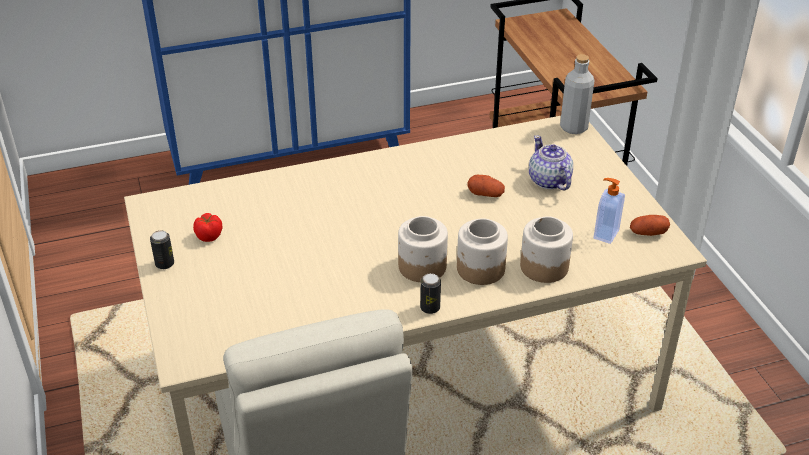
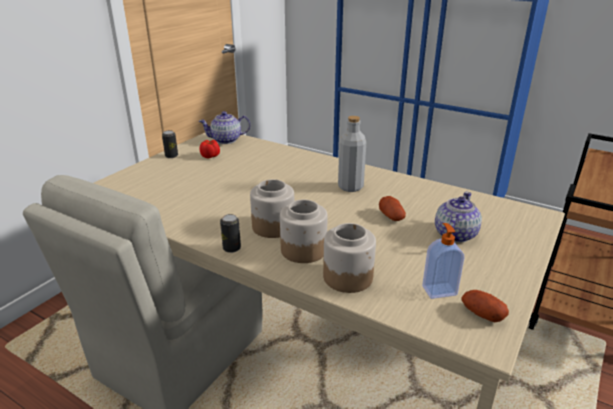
camera: 50 degrees right, 10 degrees down
(180, 205) = (226, 140): none -> teapot
(573, 127) = (539, 217): grey bottle -> grey bottle (350, 187)

